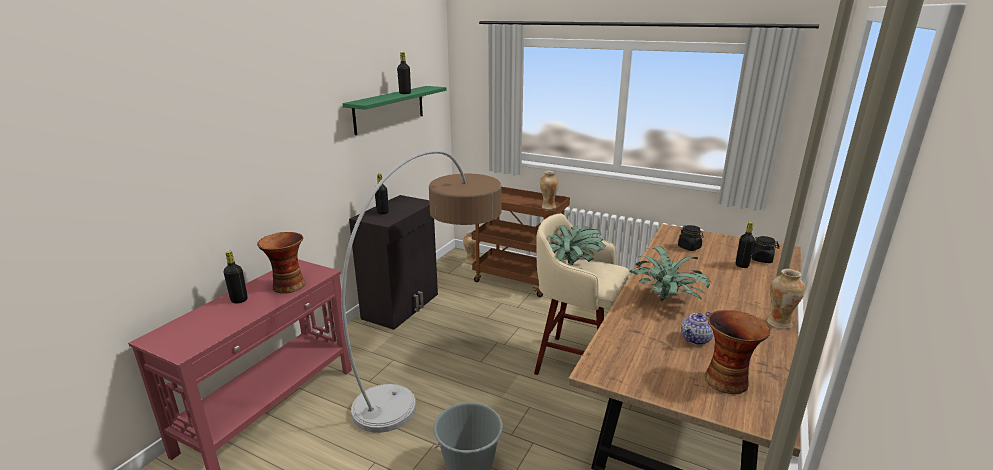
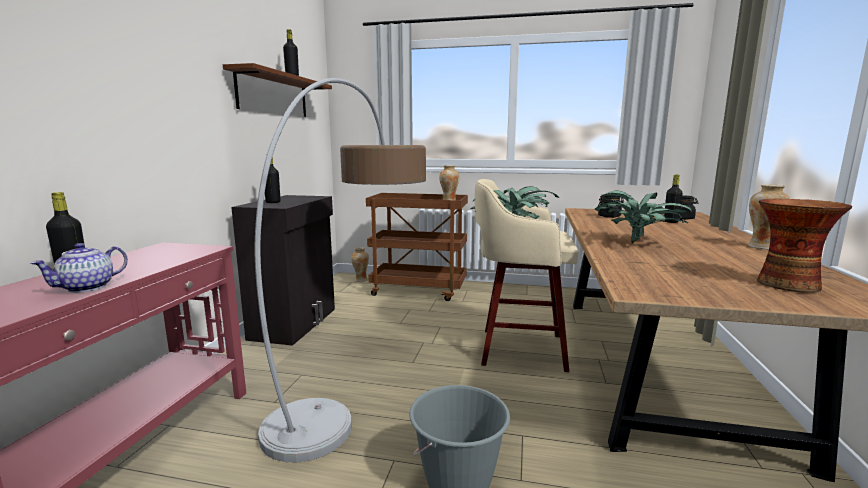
camera: 15 degrees left, 10 degrees down
(287, 286) = (155, 260): vase -> none
(389, 109) = (273, 95): green shelf -> brown shelf
(696, 339) = (706, 261): teapot -> teapot (88, 287)

